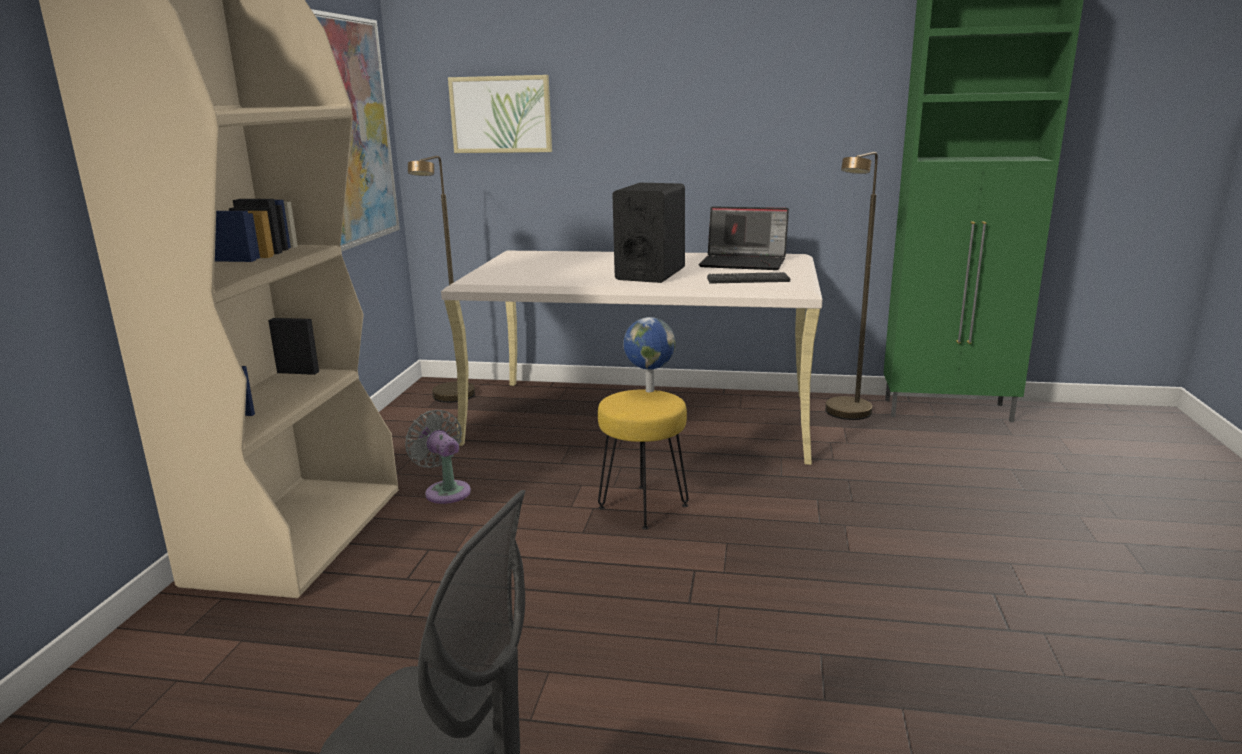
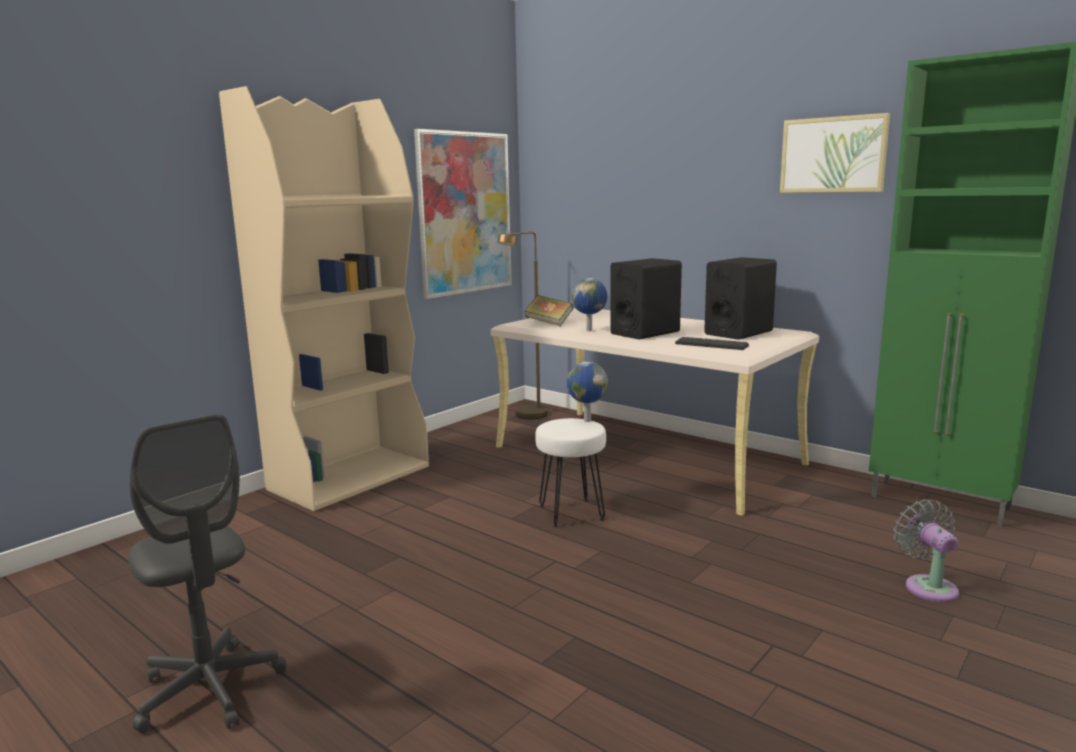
camera: 30 degrees right, 5 degrees down
(445, 491) = (456, 473): grey fan -> grey fan (928, 586)
(501, 114) = (586, 202): picture -> picture (833, 155)
(513, 275) = (548, 323): none -> book
(582, 278) = (590, 330): none -> globe
(642, 507) = (570, 513): yellow stool -> white stool
(744, 263) = (738, 332): laptop -> black speaker
(845, 416) = (826, 487): brown floor lamp -> none

